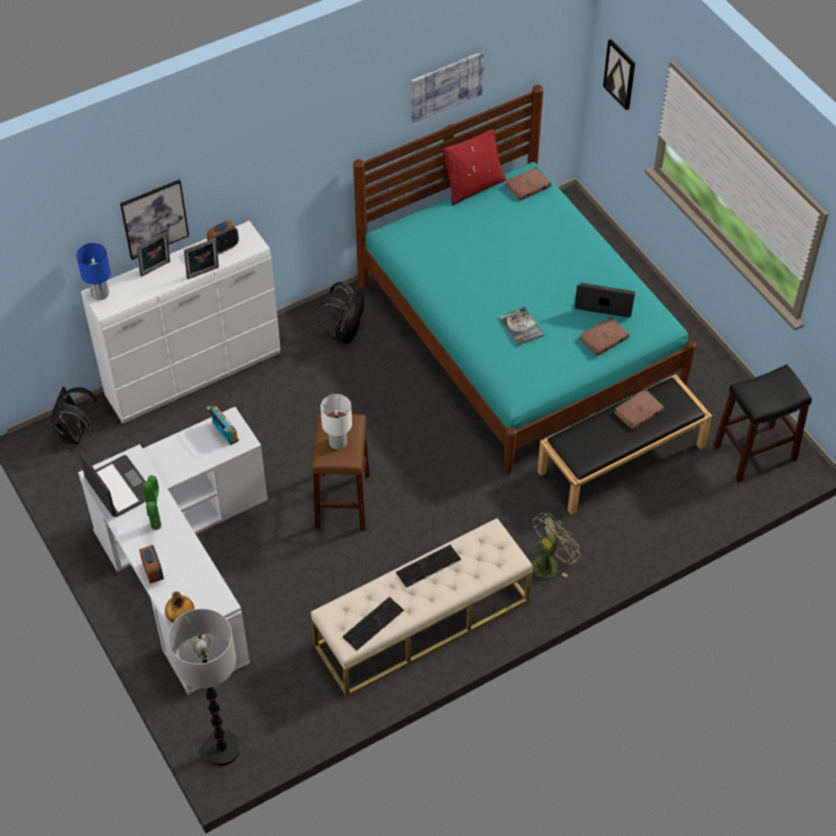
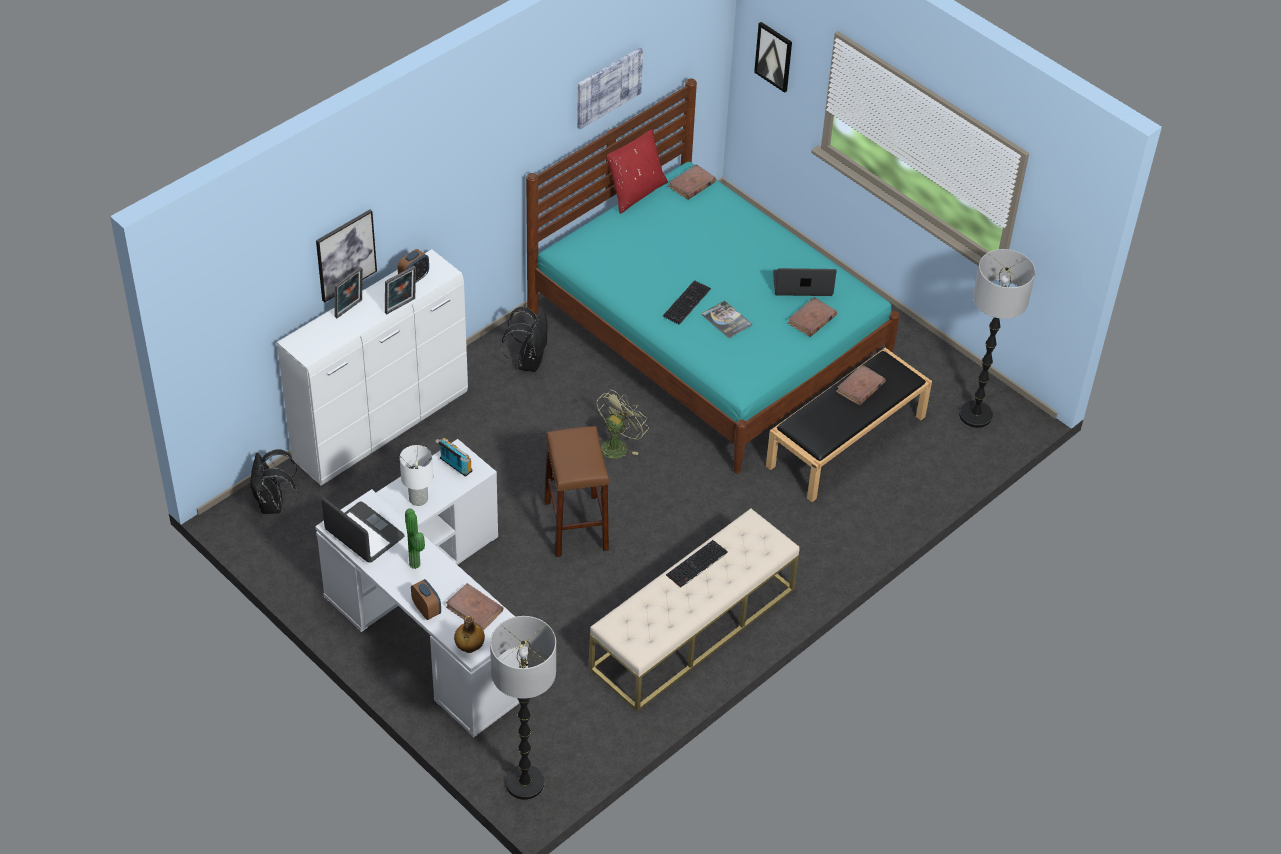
camera: 15 degrees left, 5 degrees down
(100, 293) = (299, 341): blue table lamp -> none
(197, 580) = (474, 609): none -> brown book
(337, 442) = (576, 455): white table lamp -> white table lamp (418, 498)
(373, 622) = (657, 626): keyboard -> keyboard (686, 302)
(548, 563) = (802, 551): green fan -> green fan (617, 445)
(755, 452) = (975, 415): black stool -> floor lamp

